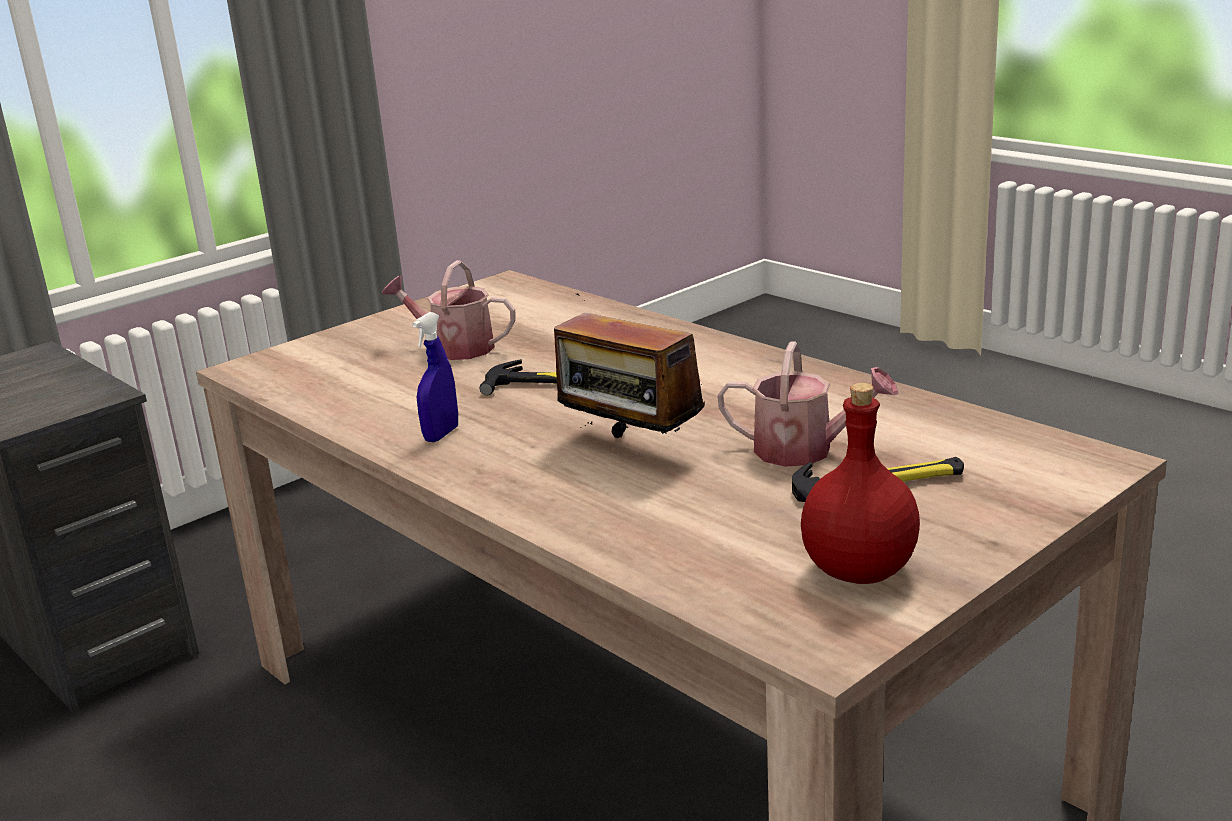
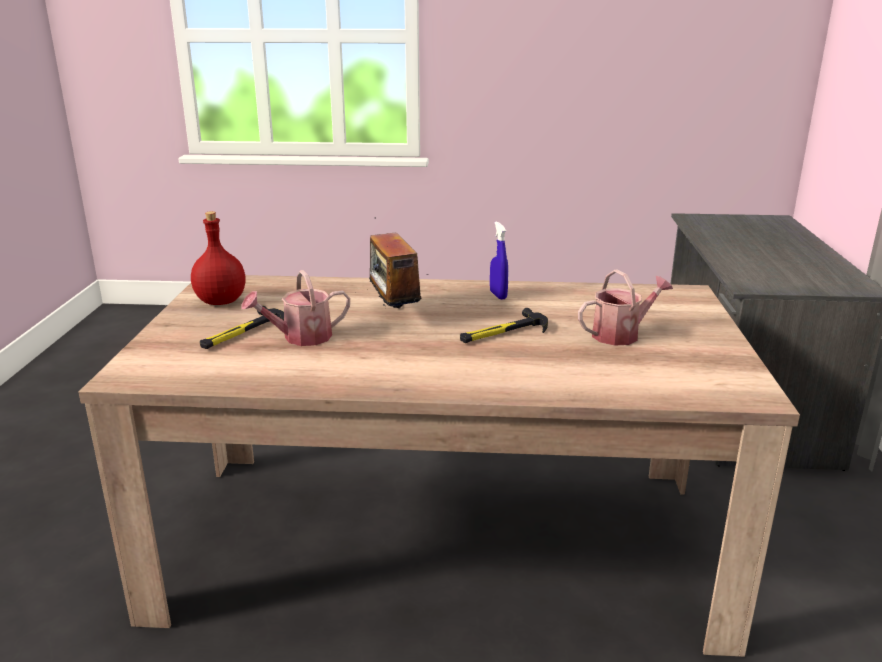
camera: 135 degrees right, 0 degrees up
(630, 448) = (393, 314): radio -> radio turned 105 degrees counterclockwise

